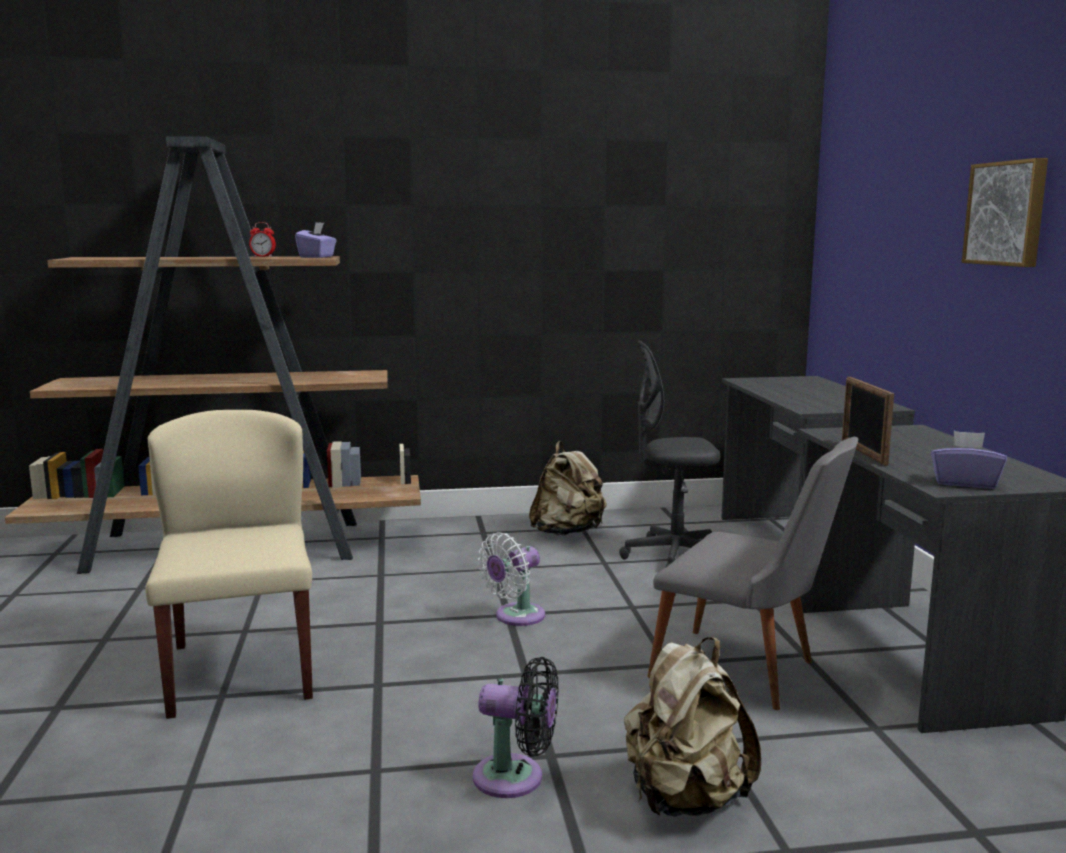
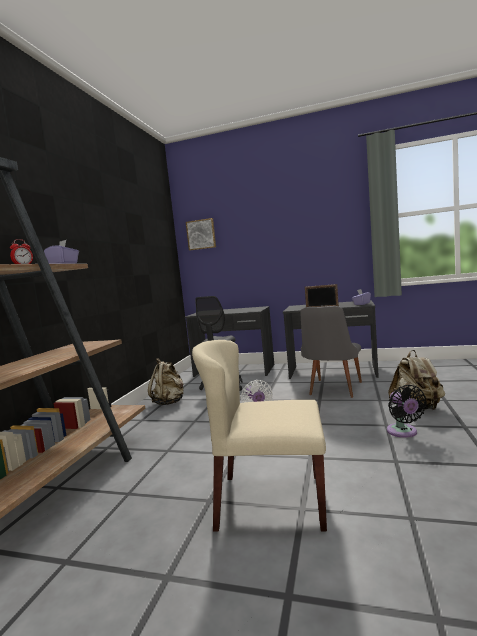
camera: 65 degrees left, 5 degrees down
(516, 778) = (403, 432): black fan -> black fan turned 135 degrees clockwise
(748, 674) = (333, 390): grey chair -> grey chair turned 150 degrees clockwise
(1007, 213) = (298, 237): picture -> picture (201, 234)

